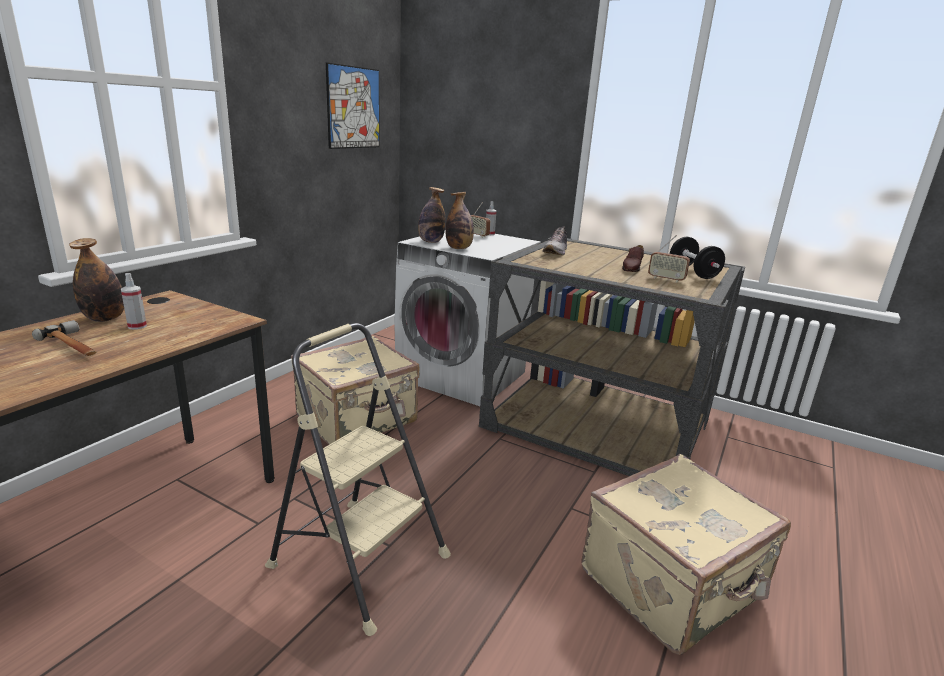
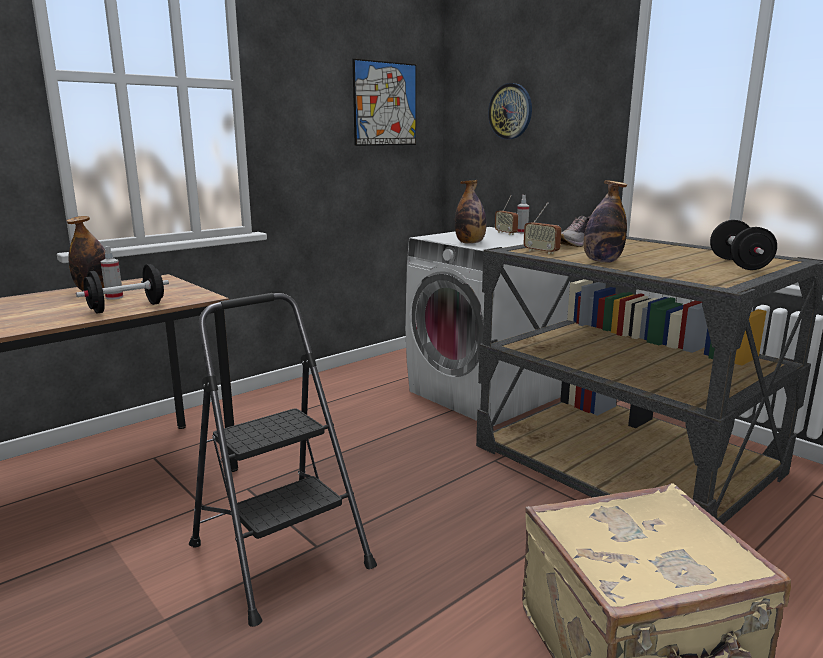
camera: 20 degrees right, 5 degrees down
(73, 346) = (52, 308): hammer -> none
(166, 340) = (126, 308): none -> black dumbbell
(356, 556) = (278, 550): beige step ladder -> black step ladder
(358, 420) = (348, 425): beige suitcase -> none
(430, 242) = (445, 237): bottle -> bottle (602, 261)
(470, 122) = (510, 111): none -> wall clock
(631, 268) = (656, 259): brown shoe -> none
(666, 279) = (691, 269): radio -> radio (541, 252)

